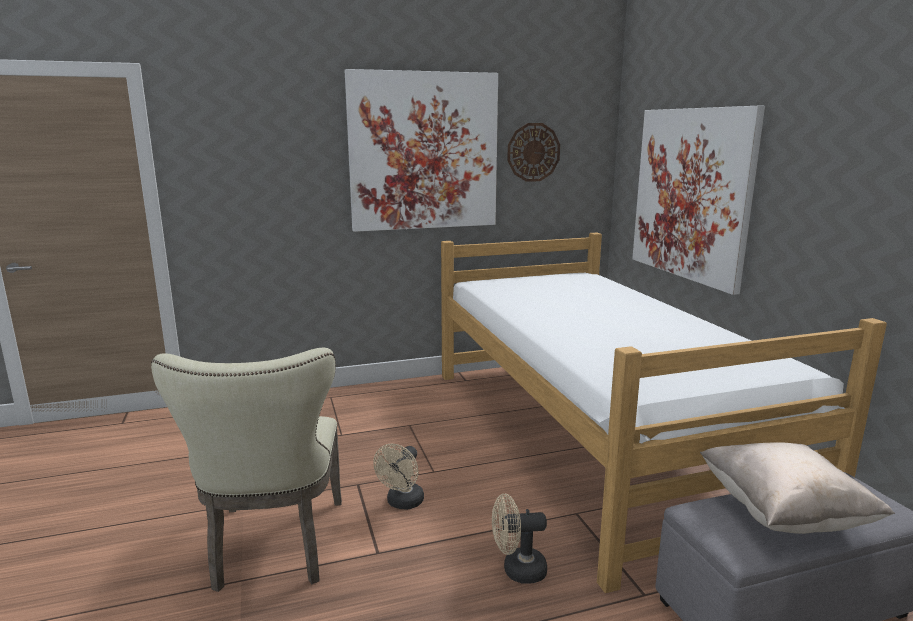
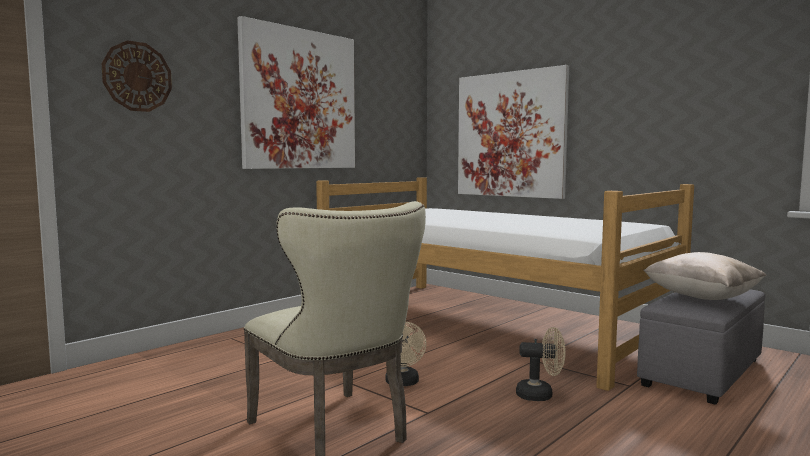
camera: 30 degrees left, 10 degrees down
(517, 570) = (540, 395): beige fan -> beige fan turned 135 degrees counterclockwise
(533, 152) = (376, 108): wall clock -> wall clock (137, 76)

